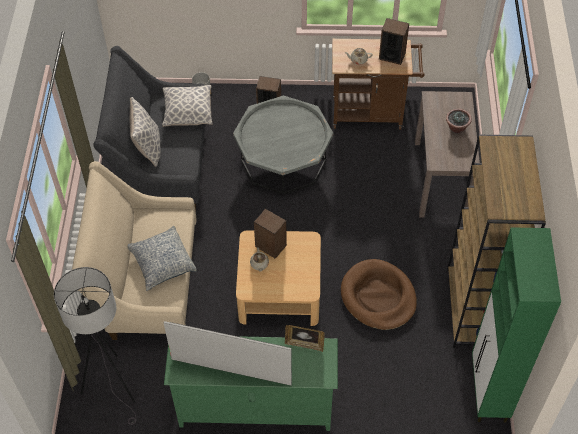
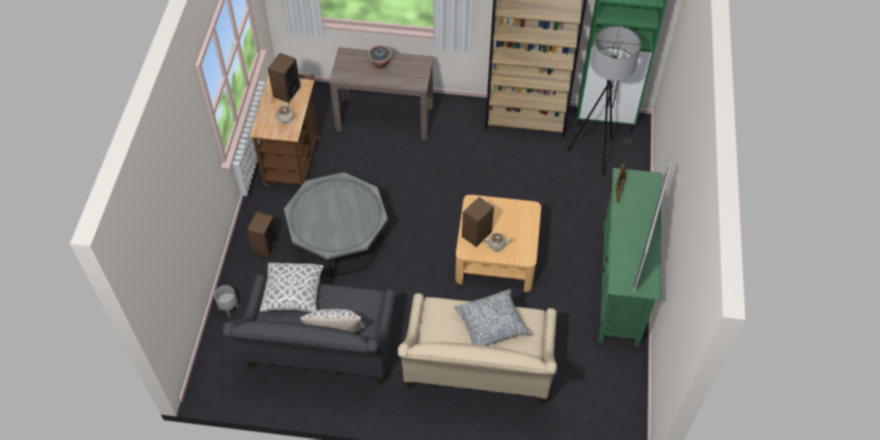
camera: 85 degrees left, 0 degrees up
(114, 386) = (595, 402): grey floor lamp -> grey floor lamp (596, 152)
(378, 297) = (510, 181): brown dog bed -> none

